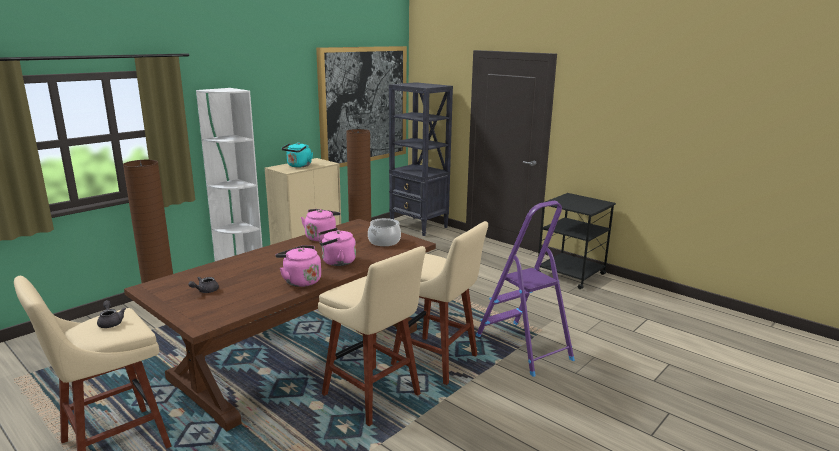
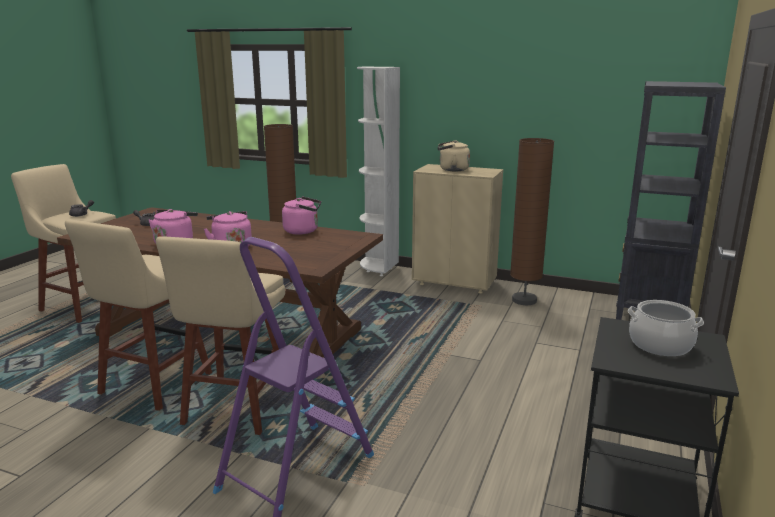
camera: 70 degrees right, 0 degrees up
(298, 166) = (451, 169): turquoise kettle -> beige kettle
(363, 105) = (606, 111): picture -> none
(384, 241) = (308, 254): cooking pot -> cooking pot (660, 344)

